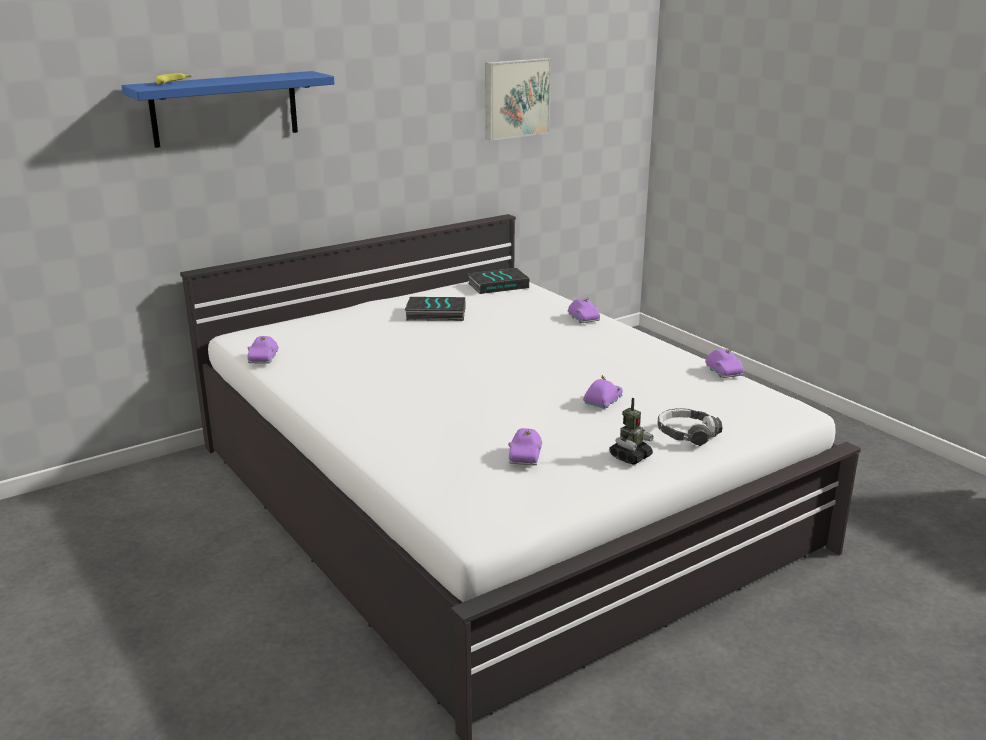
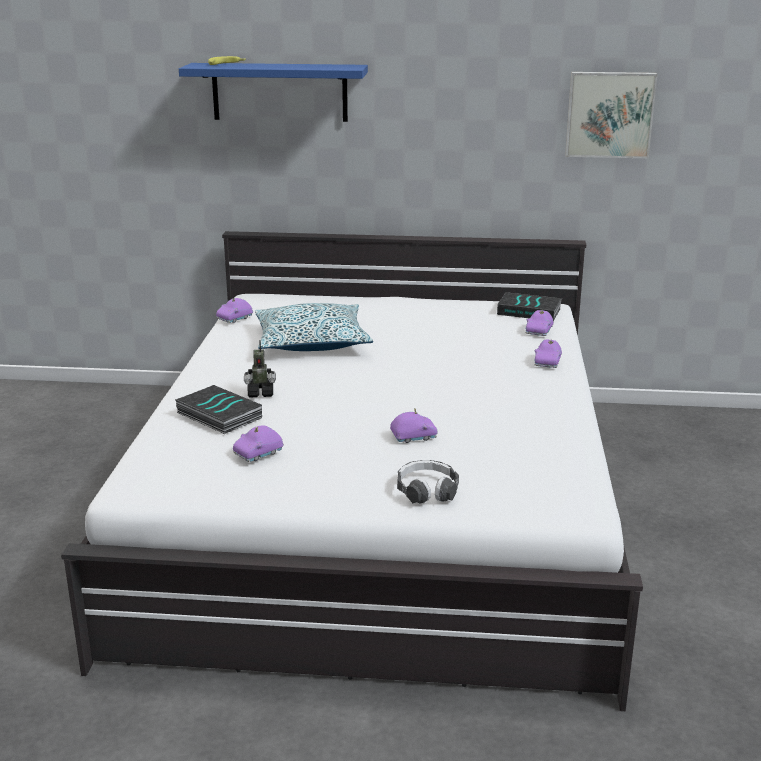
camera: 40 degrees right, 0 degrees up
(377, 357) = (312, 342): none -> pillow
(435, 314) = (425, 321): book -> book (217, 415)
(630, 457) = (341, 488): toy robot -> toy robot (260, 393)
(724, 372) = (584, 453): purple toy car -> purple toy car (539, 331)

